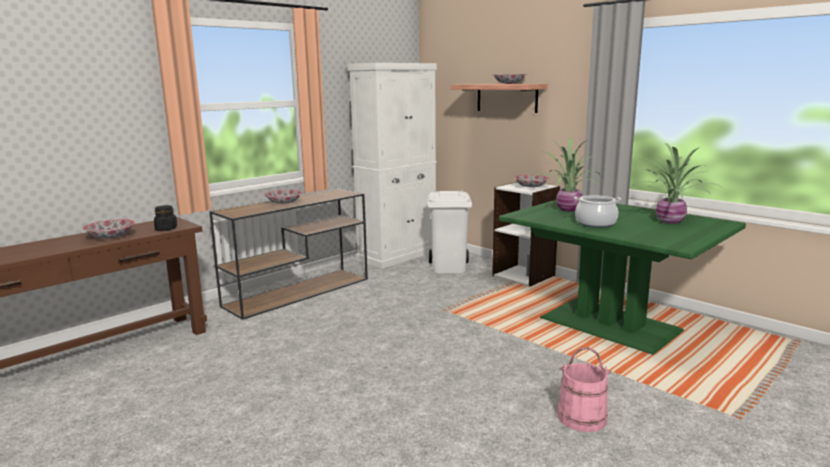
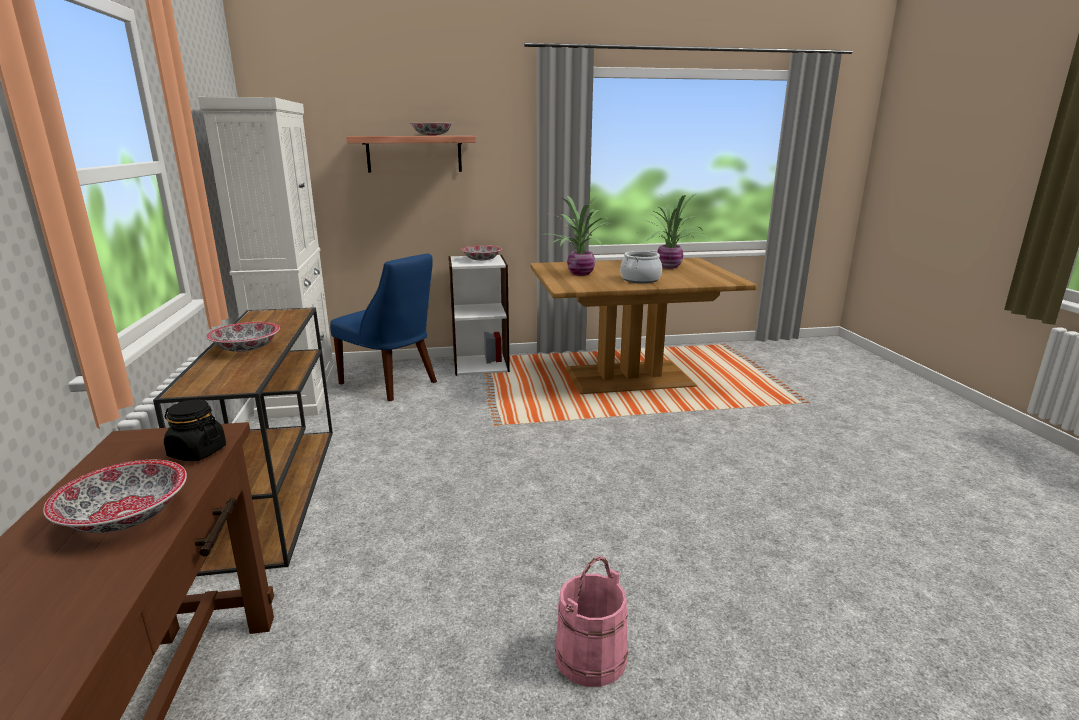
camera: 55 degrees left, 5 degrees up
(448, 267) = (391, 384): white trash can -> blue chair
(581, 417) = (767, 449): pink bucket -> pink bucket (590, 656)
(609, 325) = (629, 378): green dining table -> brown dining table

